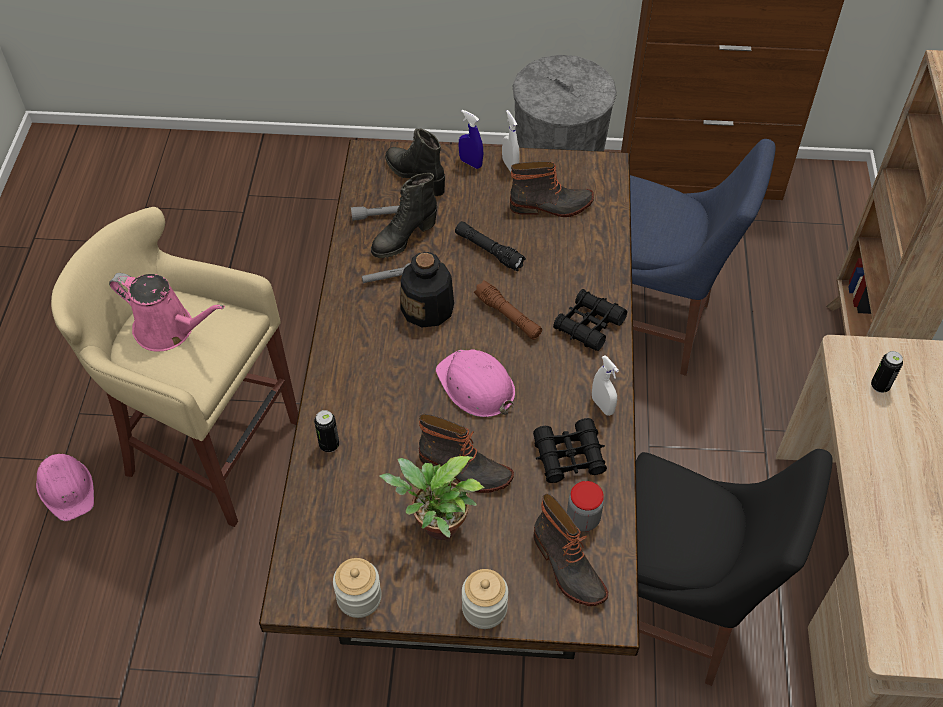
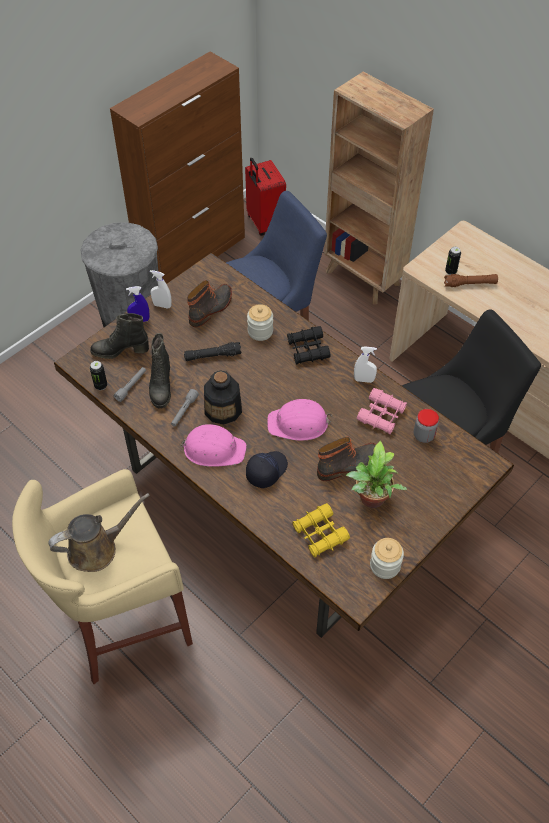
camera: 50 degrees left, 0 degrees up
(67, 488) = (68, 726): pink hard hat -> pink hard hat (213, 449)
(169, 329) = (97, 548): pink watering can -> brown watering can
(329, 445) = (272, 516): can -> can (101, 386)
(346, 505) = (320, 534): none -> yellow binoculars
(384, 399) = (266, 470): none -> black cap
(484, 608) = (439, 513): jar -> jar (260, 331)
(508, 316) = (266, 378): brown flashlight -> brown flashlight (470, 284)
(567, 568) = (446, 462): boot -> none
(569, 456) = (381, 415): black binoculars -> pink binoculars
(823, 202) = (264, 223): none -> red suitcase

